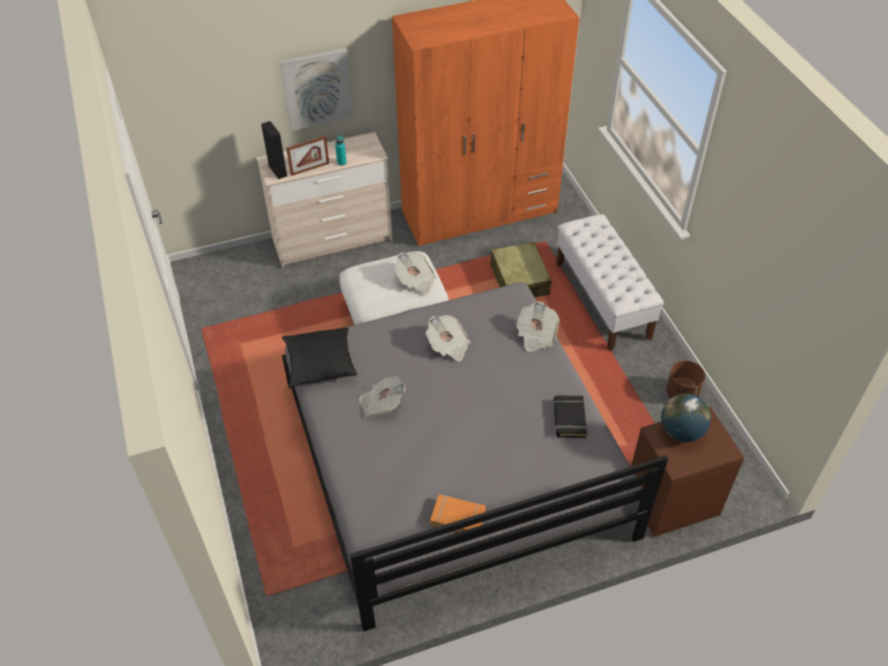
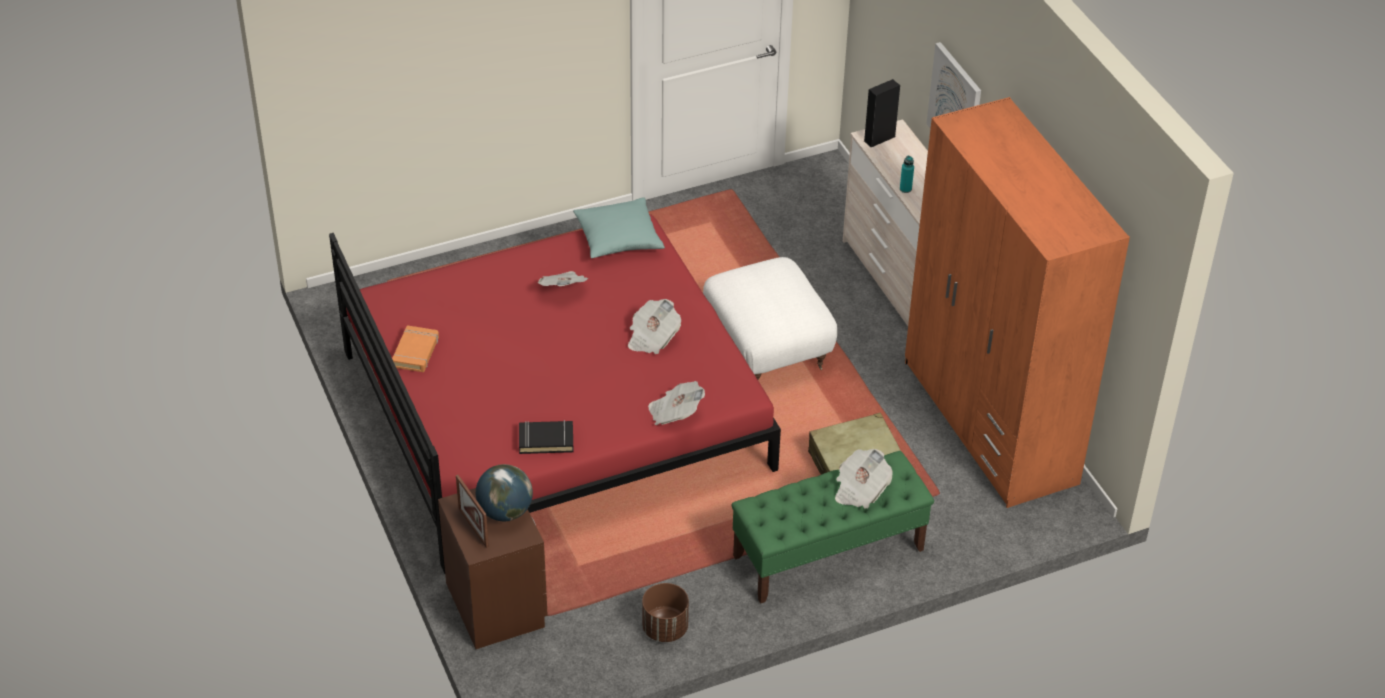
camera: 85 degrees right, 5 degrees down
(310, 169) = (887, 164): picture frame -> picture frame (473, 527)
(320, 364) = (618, 239): black pillow -> turquoise pillow
(416, 280) = (771, 315): newspaper -> newspaper (860, 490)
(453, 458) = (554, 409): grey bed -> red bed
(602, 300) = (828, 553): white bench -> green bench

